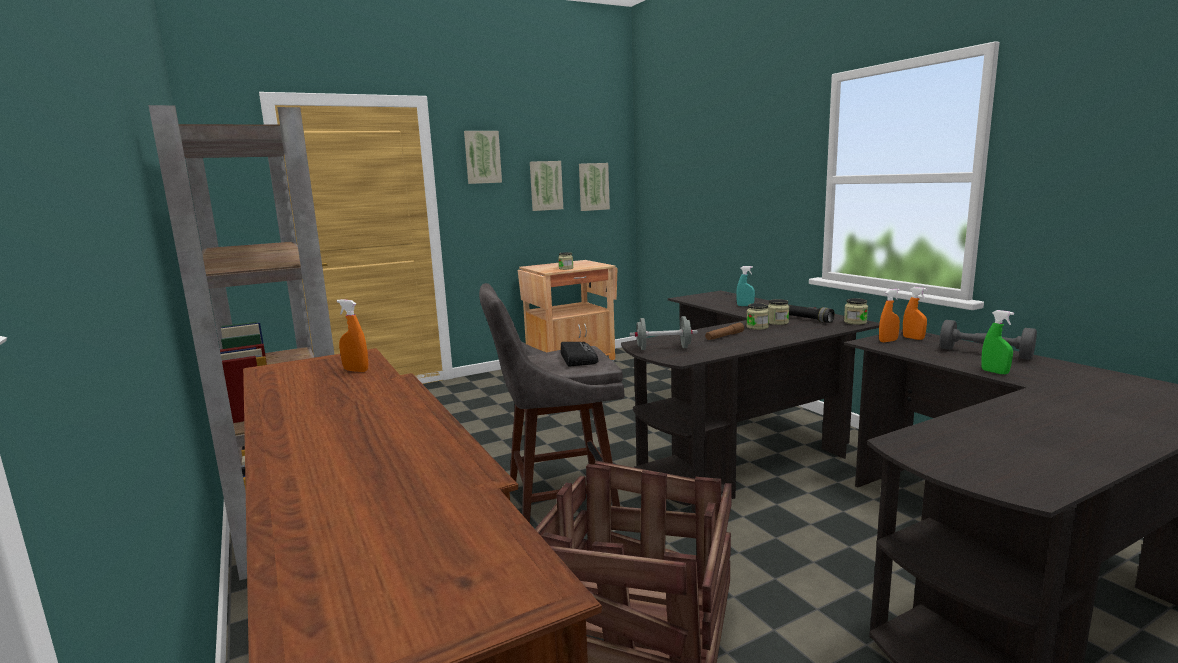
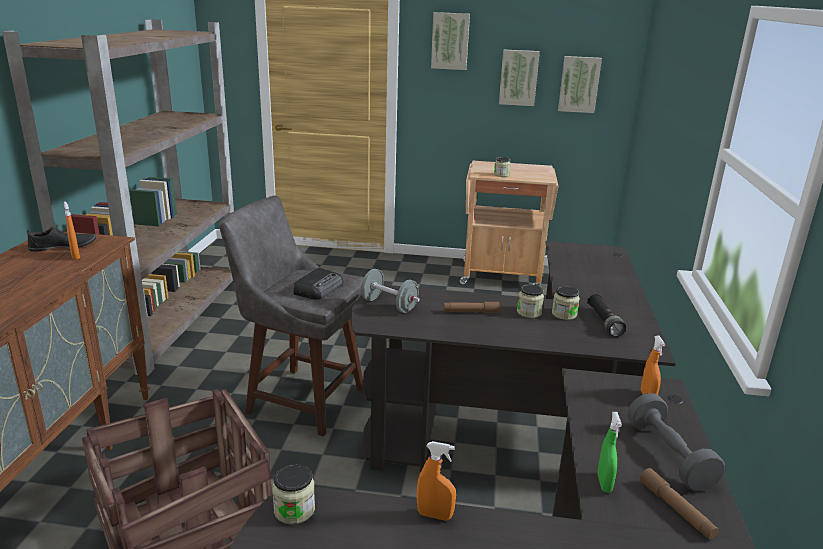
camera: 35 degrees right, 10 degrees up
(315, 370) = (63, 247): none -> black shoe
(745, 306) = (591, 278): turquoise spray bottle -> none
(855, 322) = (644, 347): jar -> jar (294, 510)
(888, 341) = (609, 388): orange spray bottle -> orange spray bottle (435, 515)
(1042, 368) = (676, 509): none -> brown flashlight

